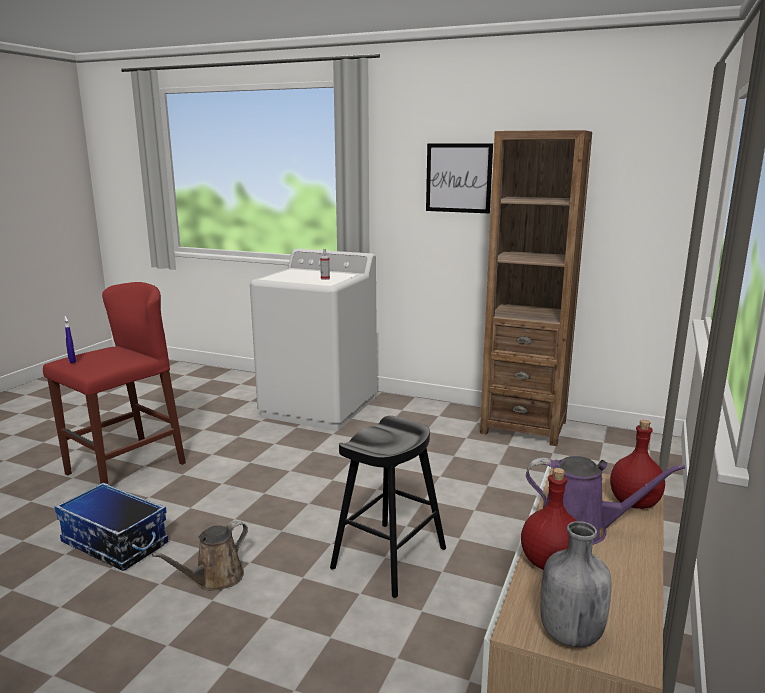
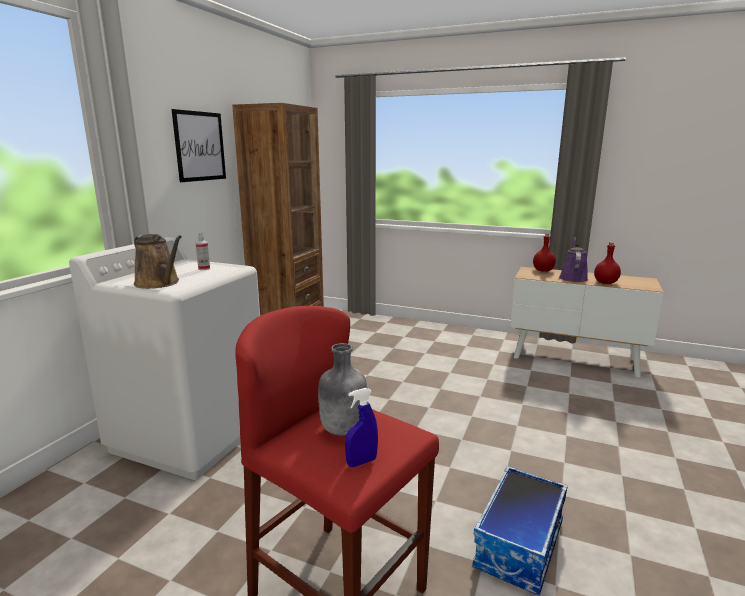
camera: 90 degrees left, 0 degrees up
(215, 579) = (540, 464): brown watering can -> brown watering can (159, 283)
(389, 558) = (480, 394): black stool -> none
(569, 633) = (645, 283): grey bottle -> grey bottle (342, 430)

